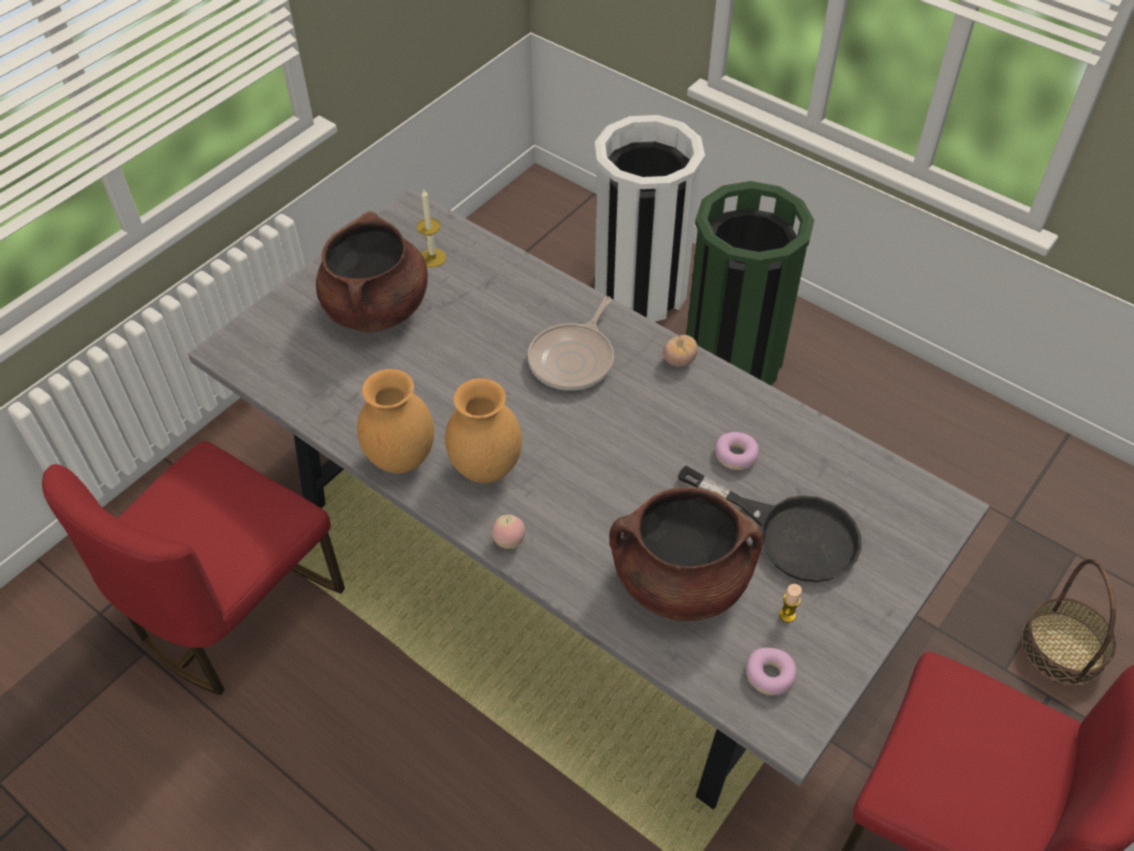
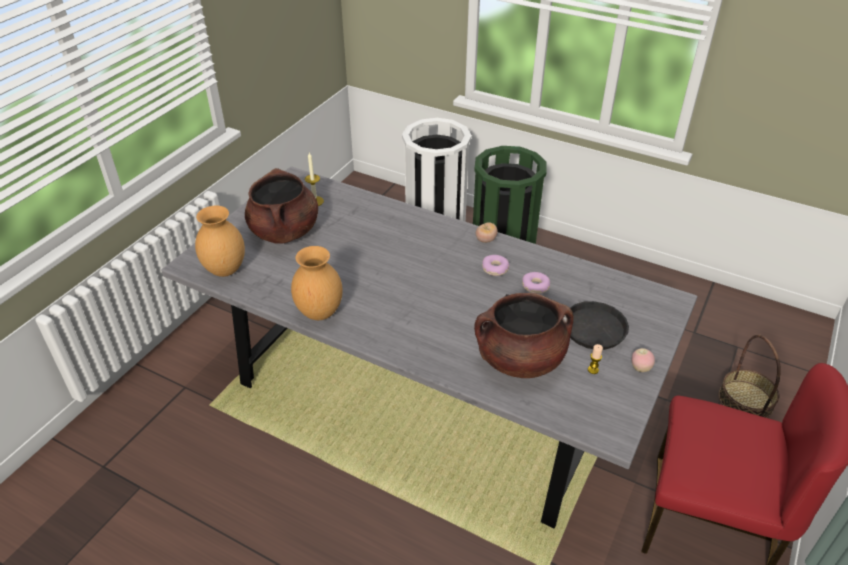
camera: 10 degrees left, 10 degrees down
(234, 609) = (200, 451): red chair -> none
(487, 469) = (378, 312): brown vase -> brown vase (226, 270)
(509, 541) = (402, 351): apple -> apple (640, 368)
(574, 359) = (419, 246): frying pan -> none
(770, 675) = (592, 405): donut -> donut (495, 269)

